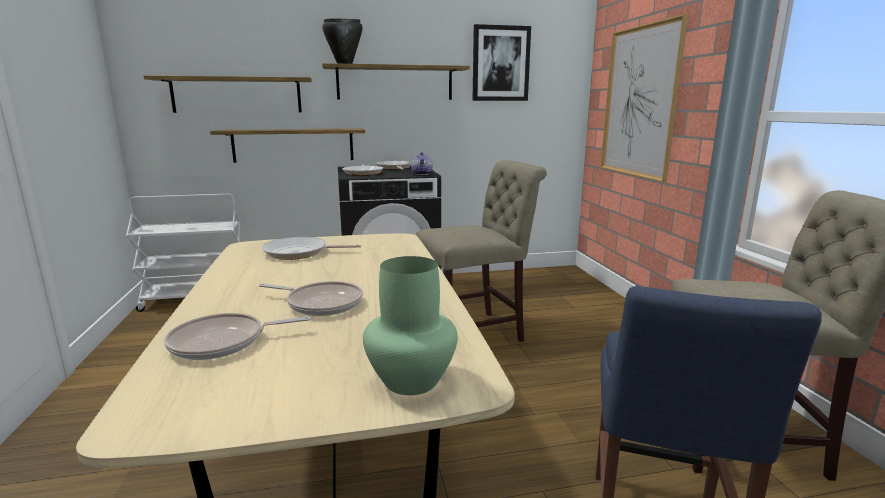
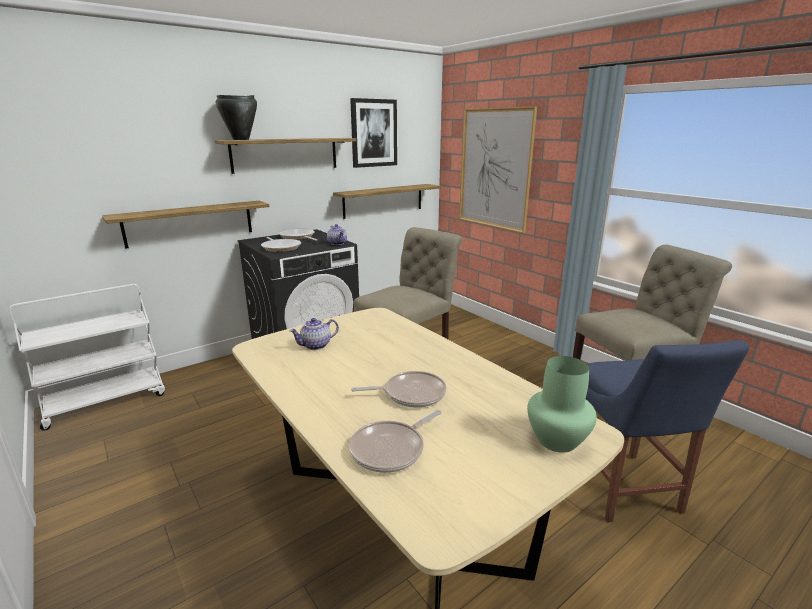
camera: 25 degrees left, 5 degrees up
(237, 95) = (122, 175): shelf -> shelf (383, 200)
(299, 253) = (316, 346): frying pan -> teapot

